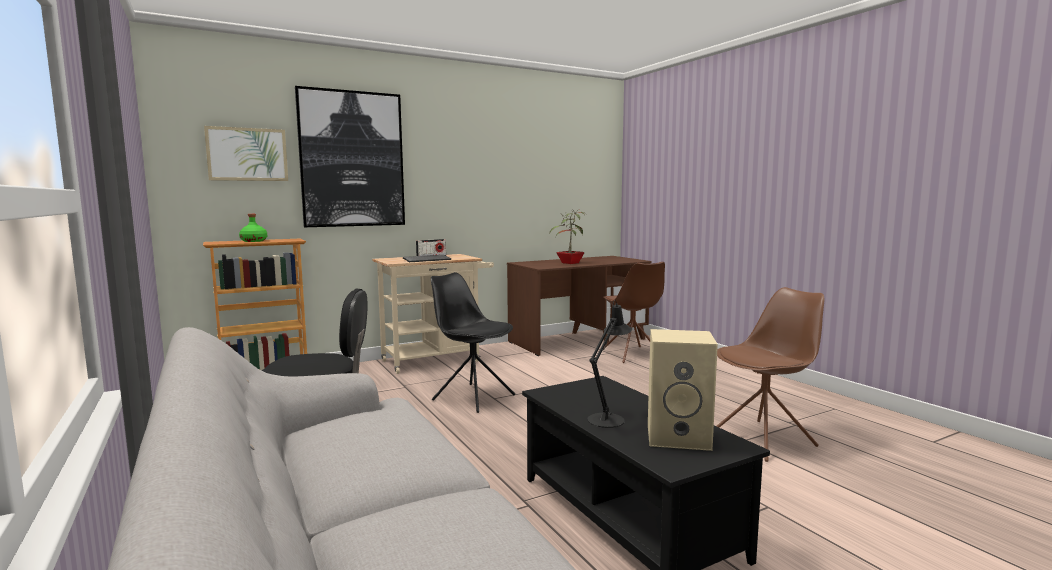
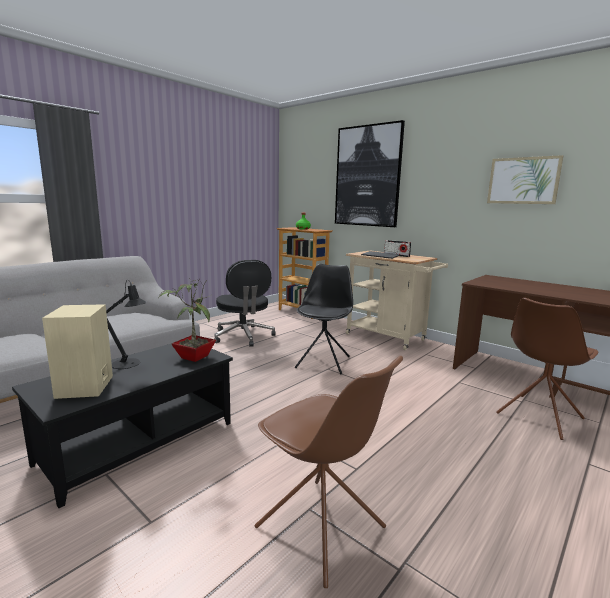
camera: 70 degrees right, 5 degrees up
(247, 154) = (315, 176): picture -> picture (523, 180)
(569, 263) = (530, 287): potted plant -> potted plant (193, 357)

